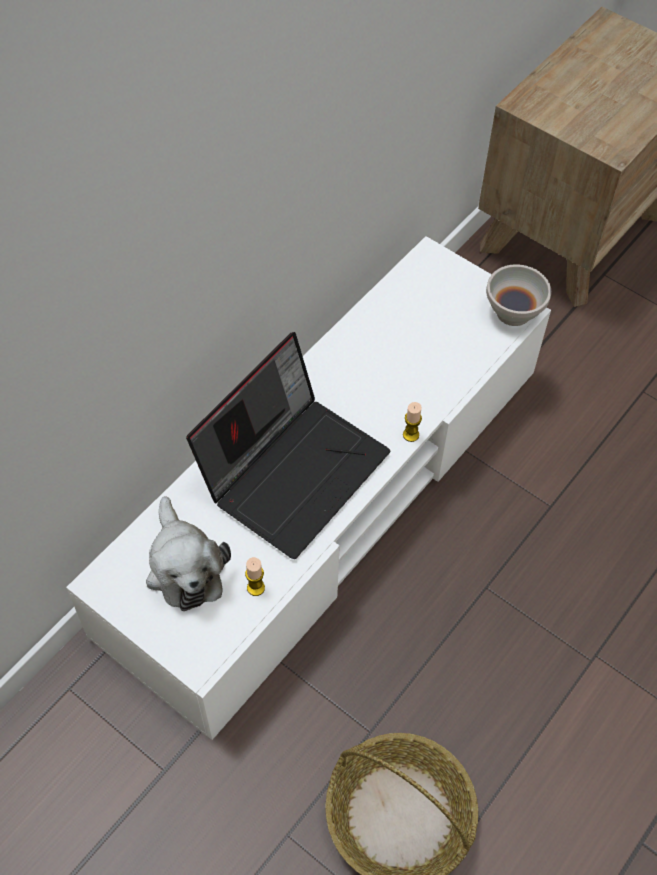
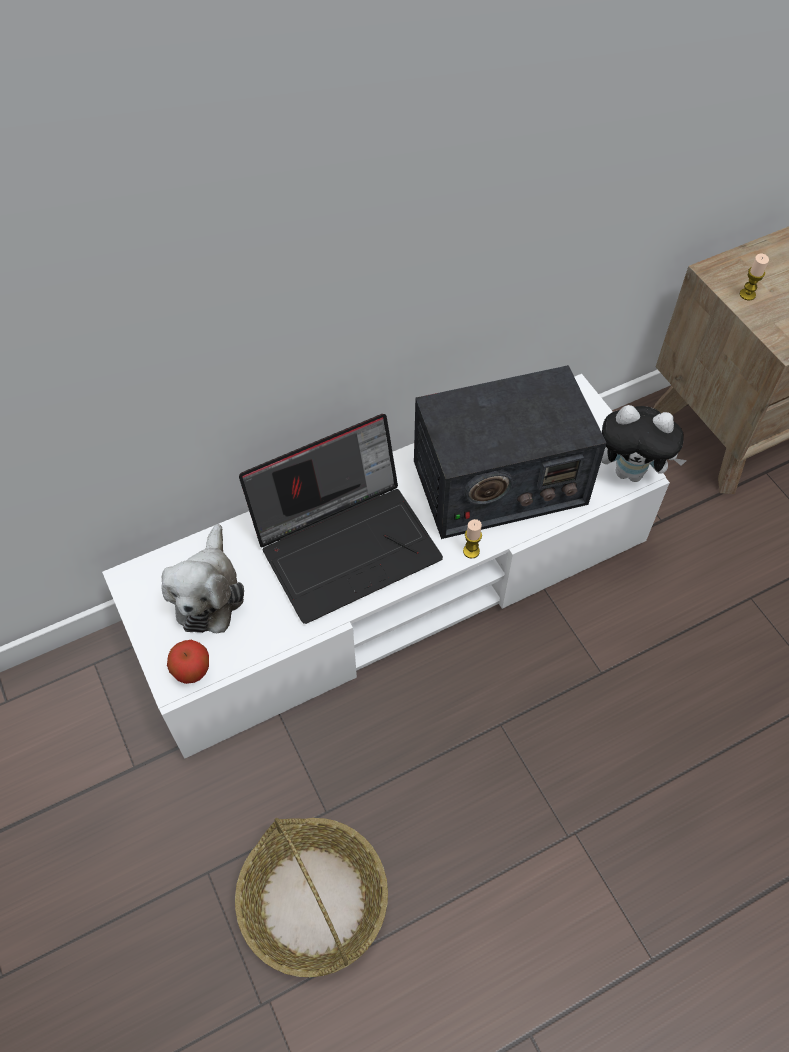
camera: 25 degrees right, 0 degrees up
(211, 647) = (193, 673): none -> apple
(255, 588) = (258, 636): candle -> candle (747, 294)
(403, 363) = (498, 483): none -> radio
(514, 311) = (631, 471): white bowl -> plush toy

